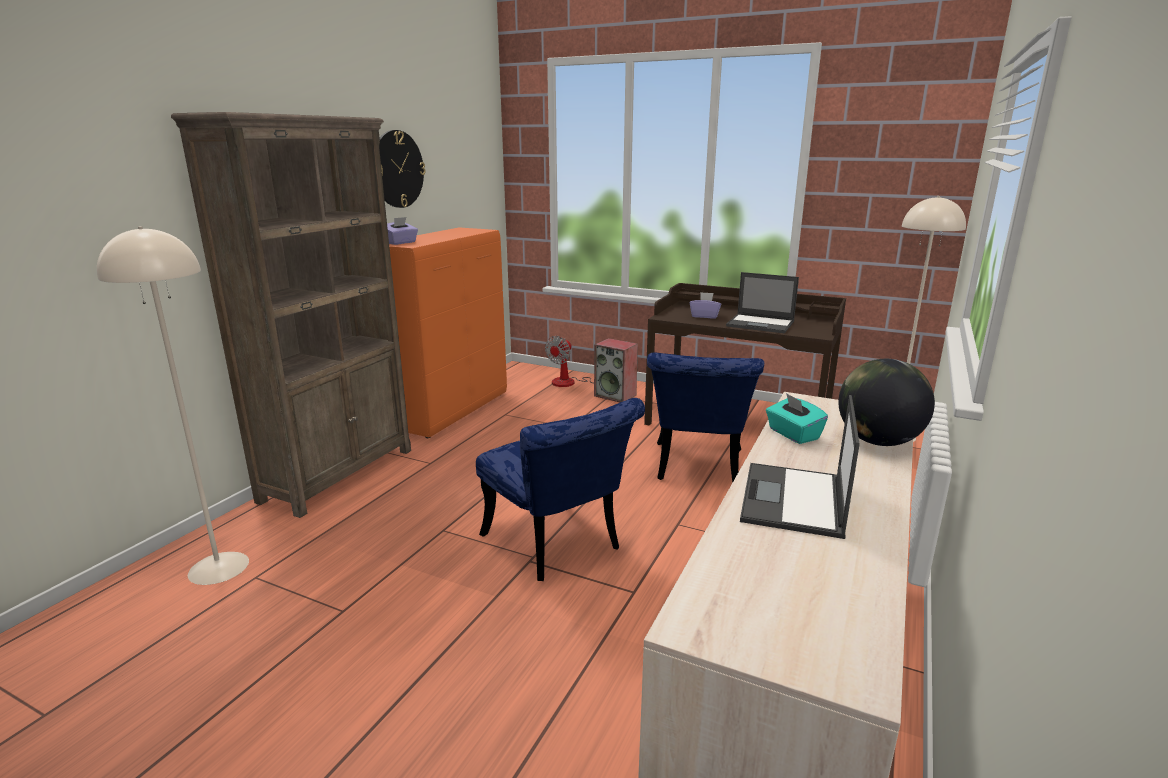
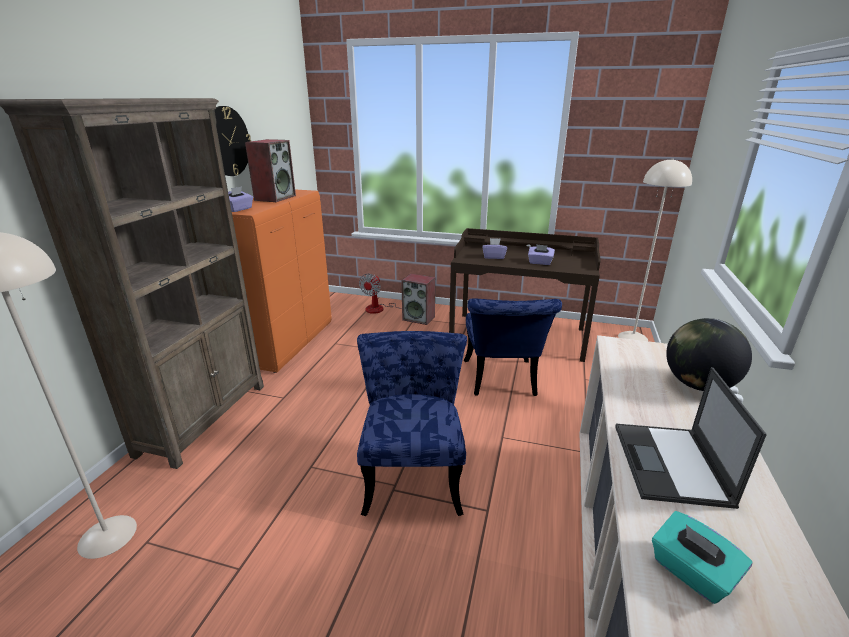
camera: 10 degrees left, 5 degrees up
(446, 234) = (275, 198): none -> speaker
(558, 547) = (413, 472): blue chair -> blue chair turned 135 degrees counterclockwise
(761, 324) = (540, 262): laptop -> purple tissue box
(793, 434) = (629, 383): turquoise tissue box -> turquoise tissue box (691, 573)

